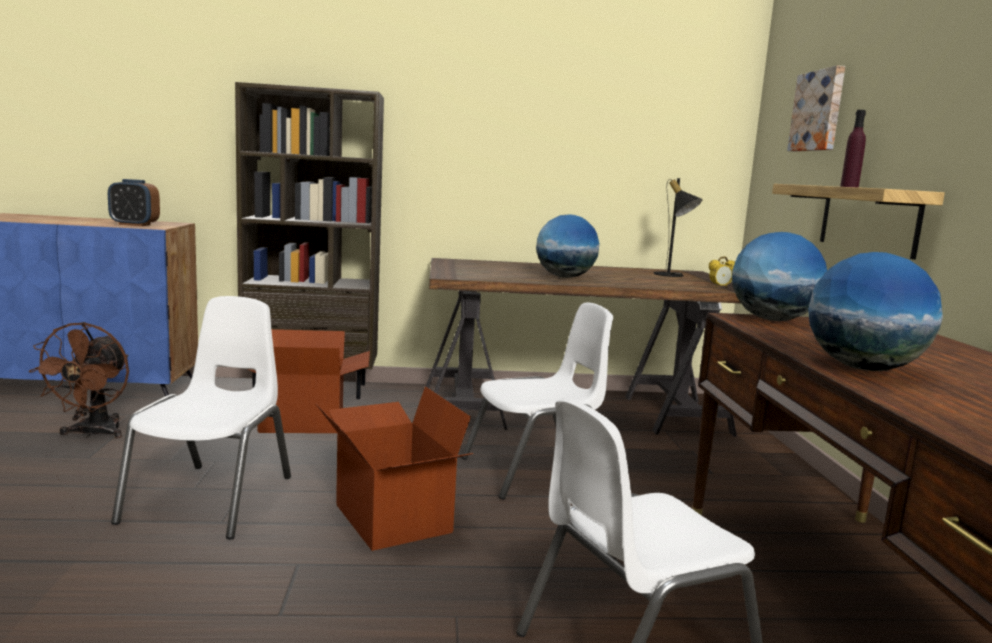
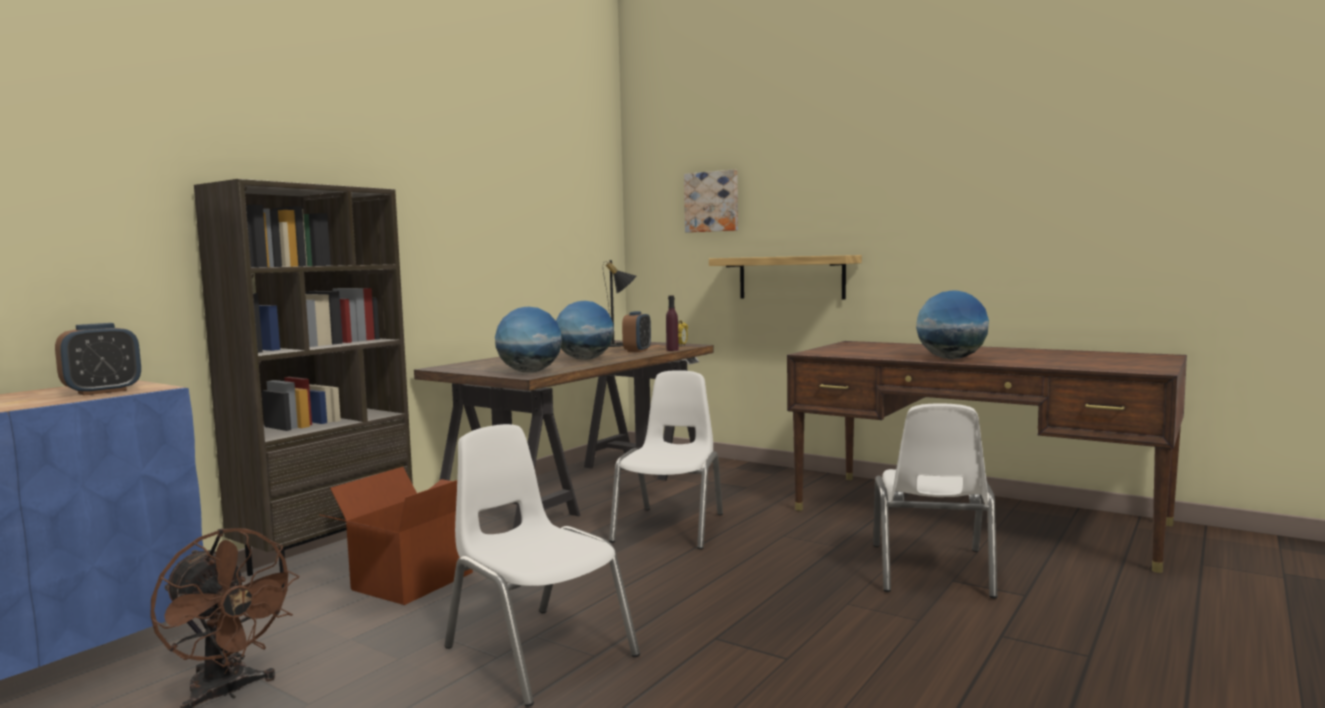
camera: 50 degrees left, 5 degrees down
(390, 518) = (682, 591): cardboard box -> none
(652, 282) = (637, 351): none -> alarm clock
(772, 320) = (823, 351): globe -> globe (529, 372)
(849, 187) = (775, 256): purple bottle -> purple bottle (672, 350)

